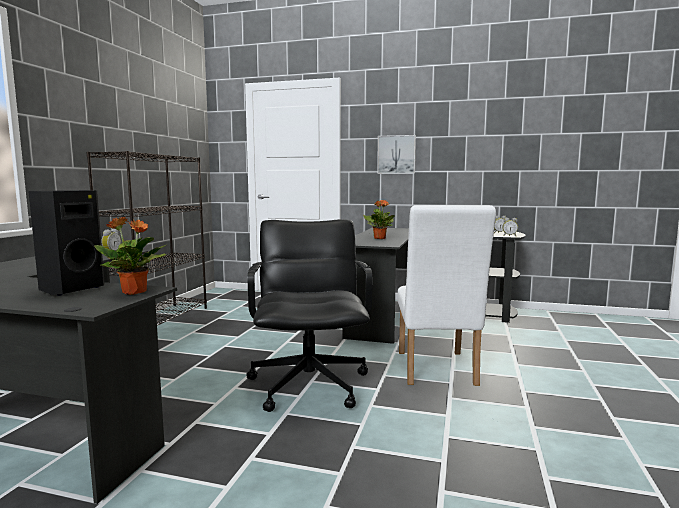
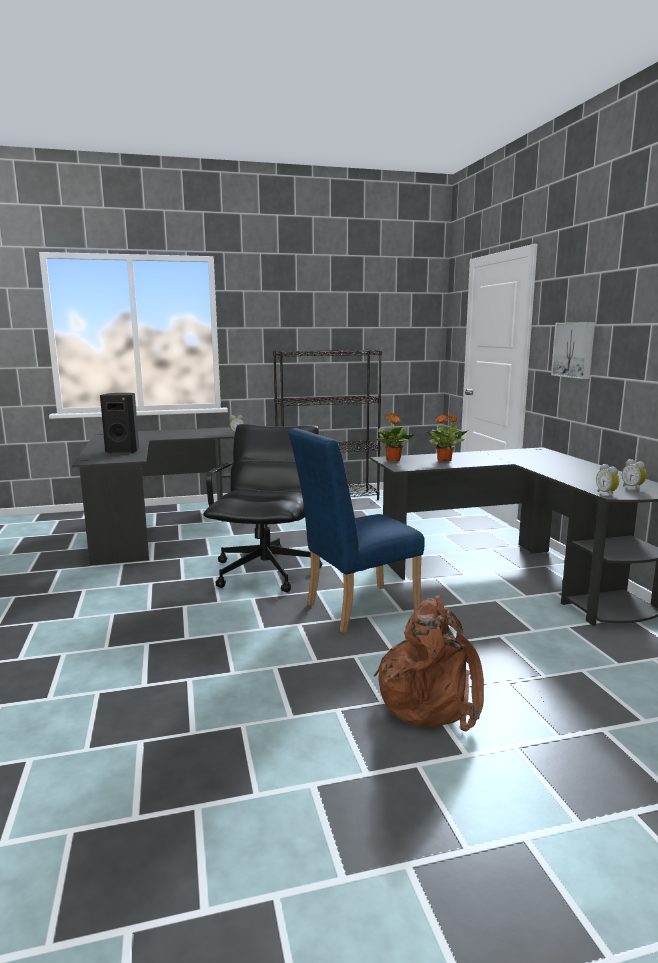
camera: 60 degrees right, 5 degrees up
(135, 292) = (125, 459): potted plant -> potted plant (393, 460)
(310, 384) = (267, 571): black office chair -> black office chair turned 45 degrees counterclockwise
(436, 371) = (354, 609): white chair -> blue chair
(597, 383) = (431, 698): none -> brown backpack

